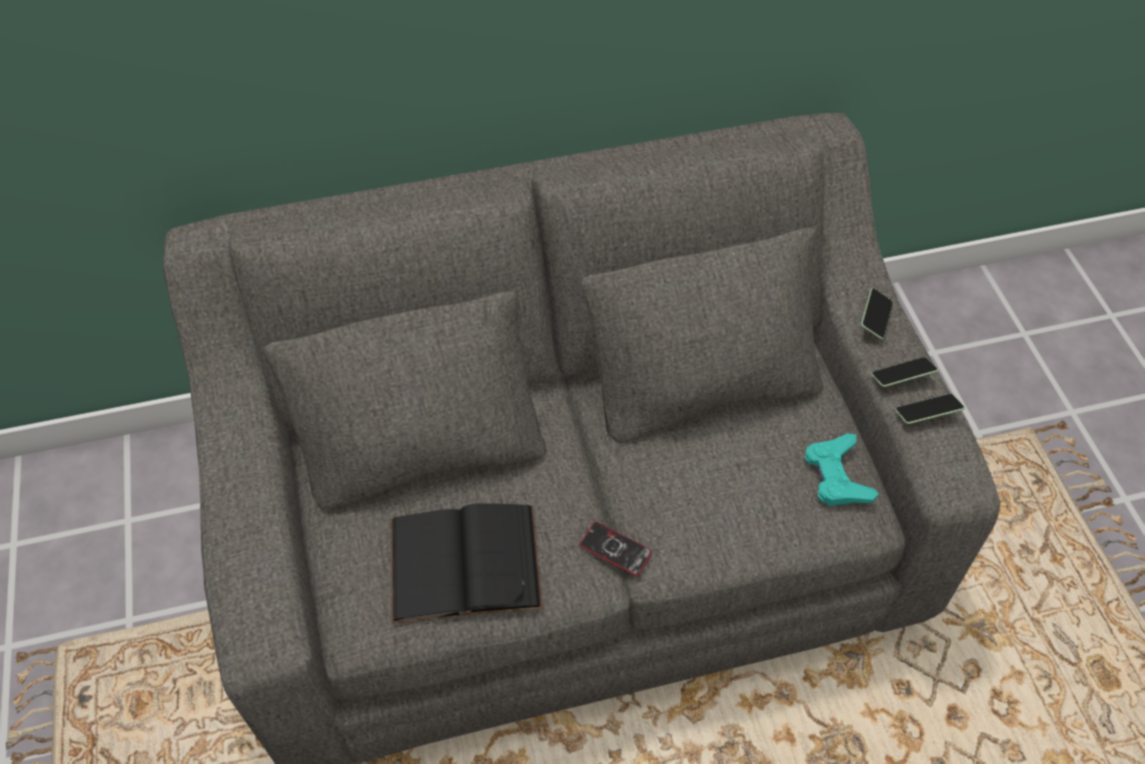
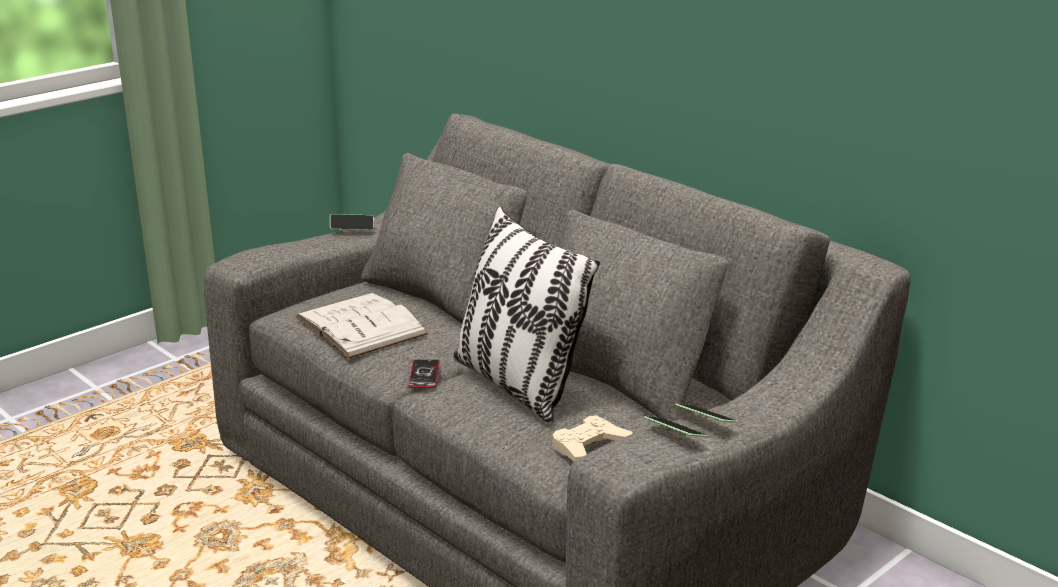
camera: 60 degrees right, 30 degrees down
(464, 562) = (361, 325): black book -> white book
(690, 477) = (517, 386): none -> pillow
(837, 475) = (589, 446): turquoise game controller -> beige game controller
(875, 318) = (760, 401): phone -> phone (352, 228)

